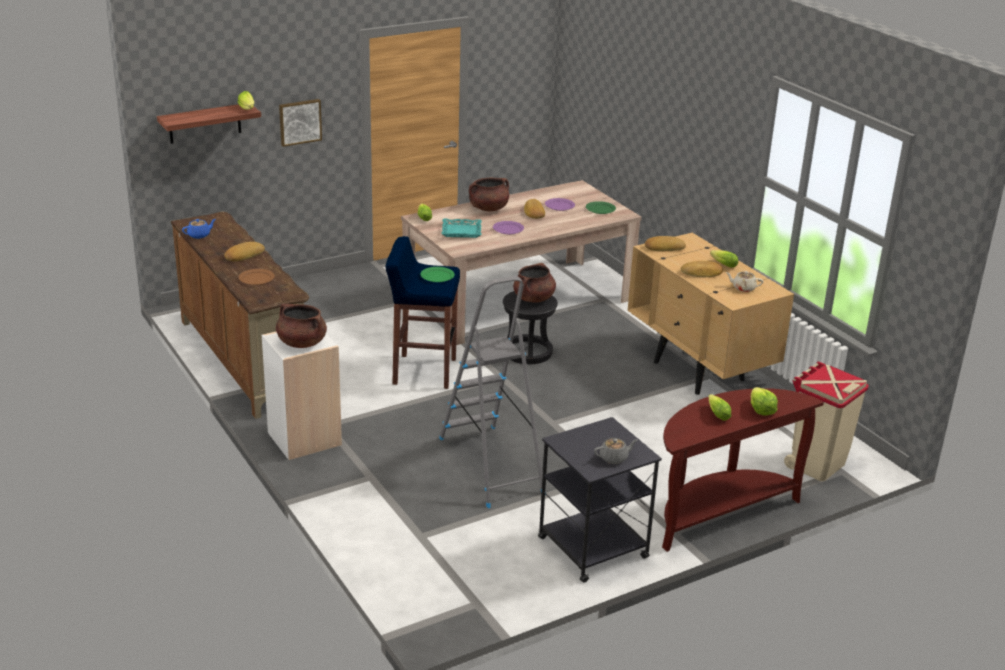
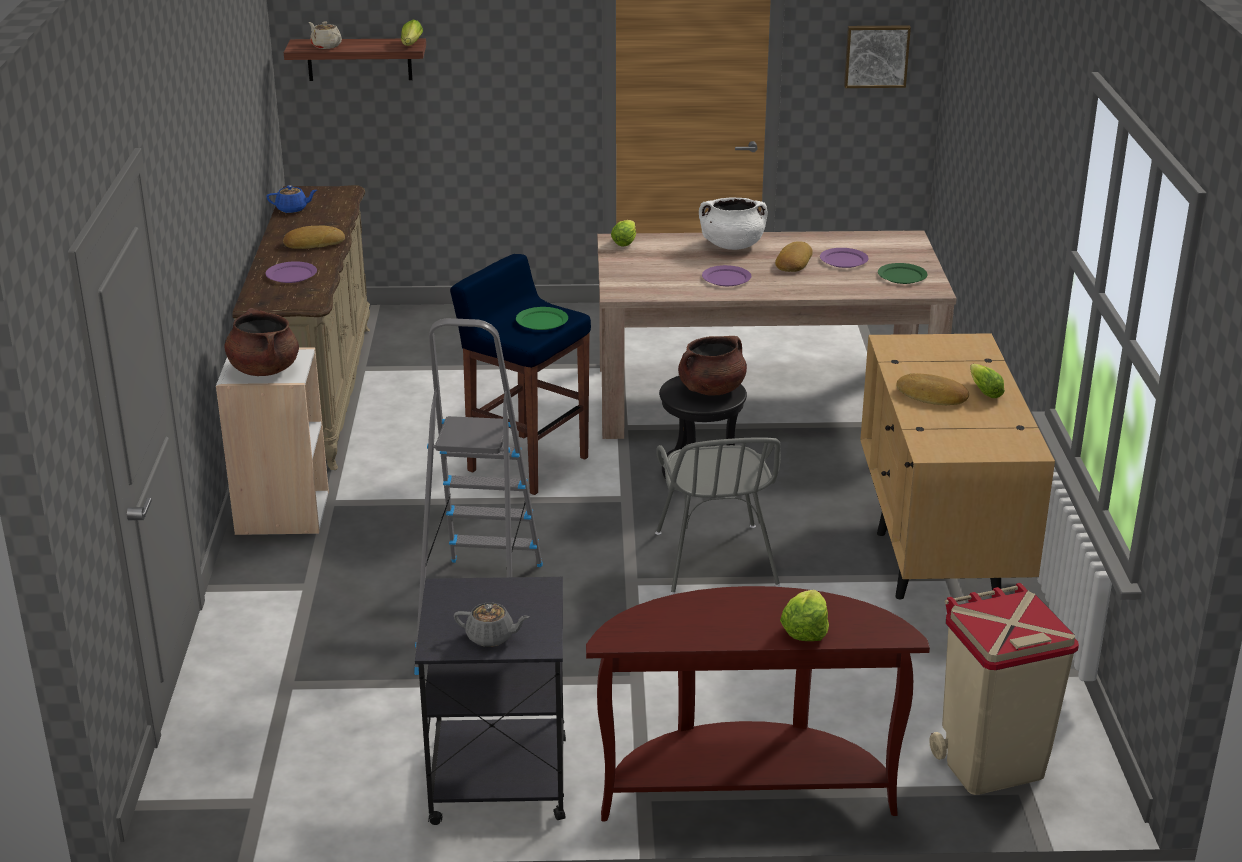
camera: 30 degrees right, 0 degrees up
(257, 278) = (291, 275): brown plate -> purple plate
(299, 121) = (502, 77): picture -> picture (876, 55)
(461, 231) = (655, 269): turquoise tray -> none
(488, 208) = (732, 245): brown cooking pot -> white cooking pot
(587, 400) = (716, 563): none -> grey chair
(664, 247) = (915, 346): bread -> none
(717, 413) = (725, 616): lettuce -> none
(743, 288) = (974, 433): beige teapot -> beige teapot (326, 46)

